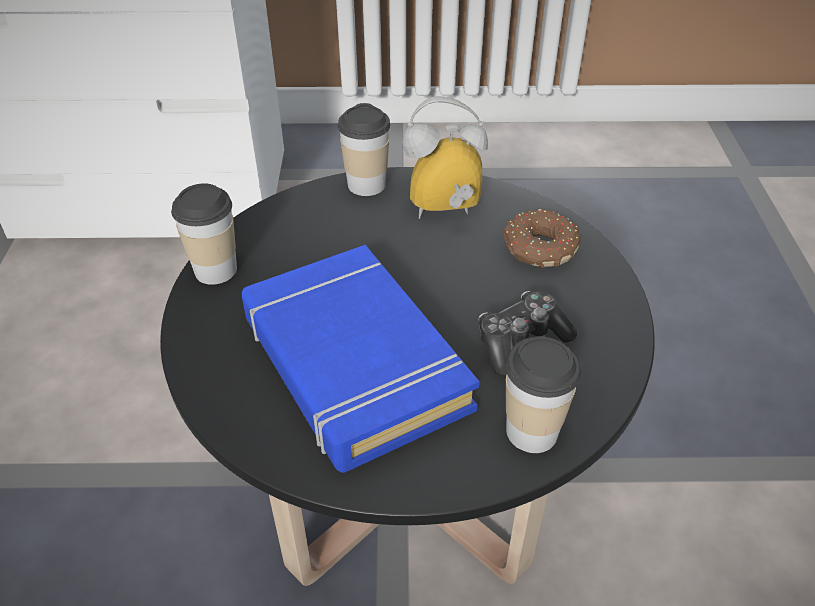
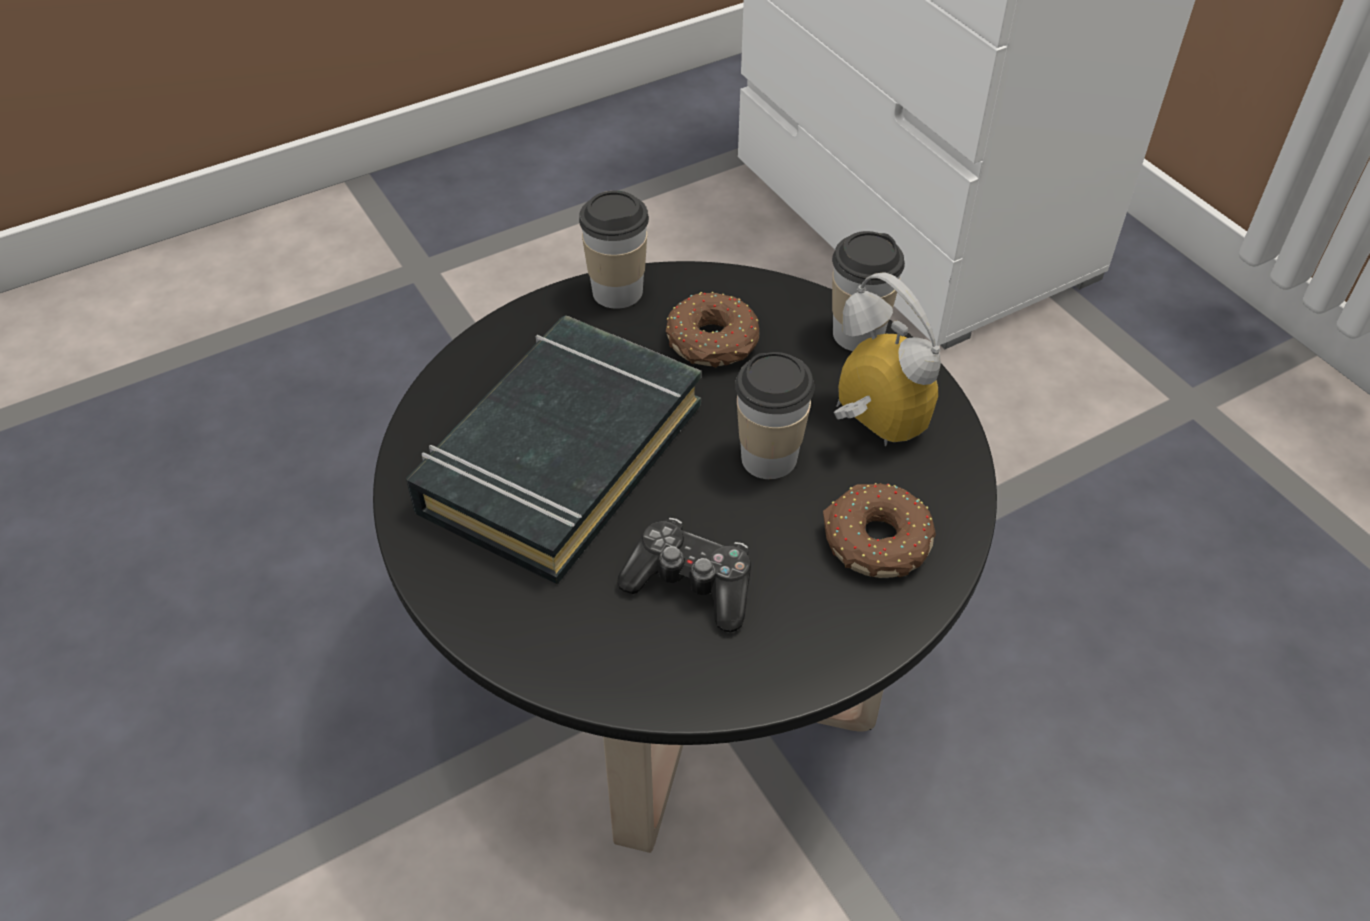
camera: 60 degrees right, 5 degrees up
(313, 246) = (713, 343): none -> donut
(353, 363) = (560, 456): blue book -> black book
(531, 431) = (559, 644): cup -> cup (769, 458)

